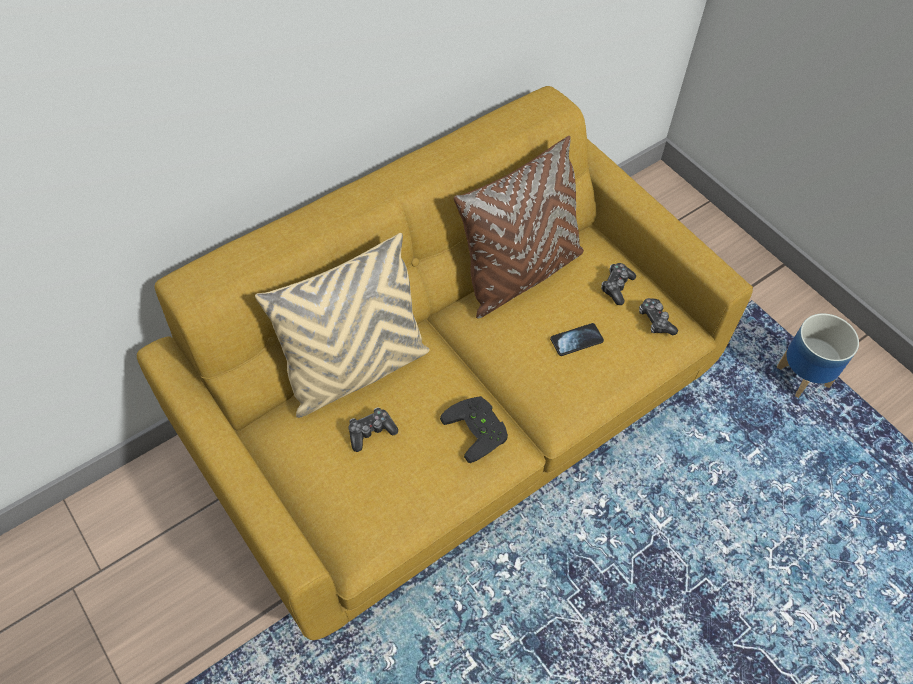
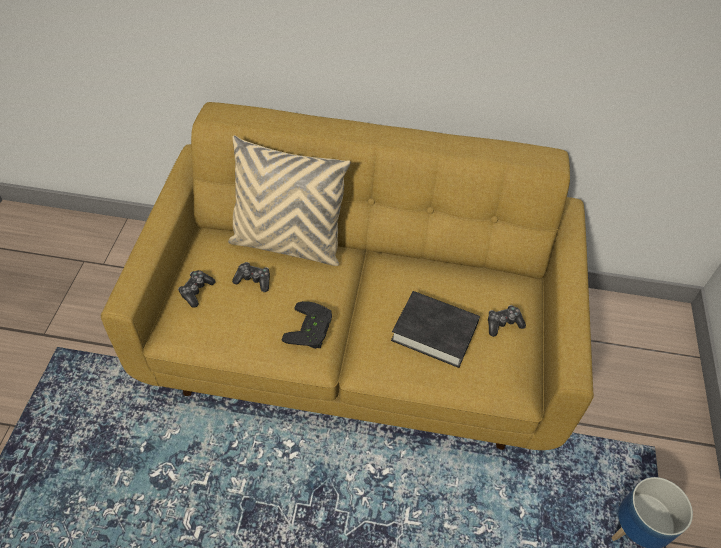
camera: 45 degrees right, 5 degrees down
(520, 274) = (448, 268): brown pillow -> none
(576, 340) = (434, 332): phone -> black book
(655, 321) = (504, 364): game controller -> game controller (196, 291)

